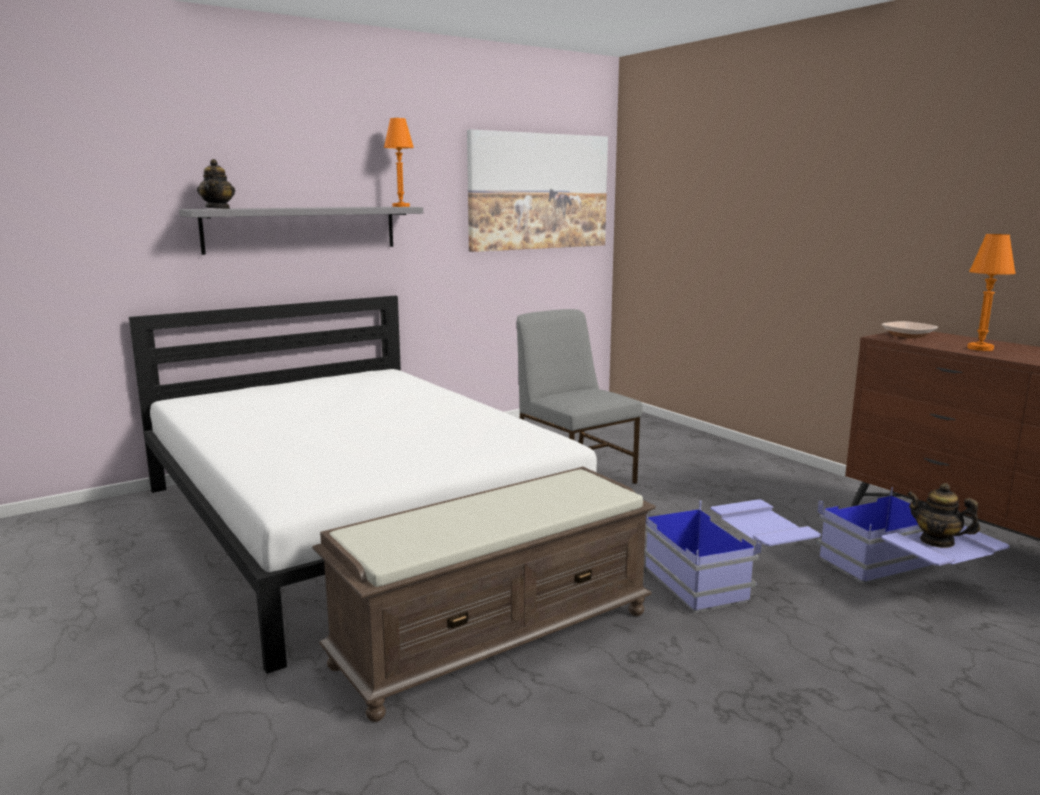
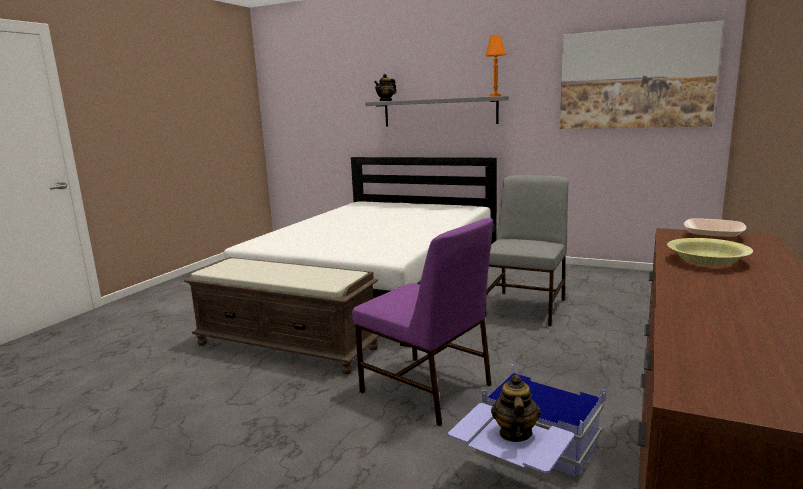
camera: 60 degrees right, 0 degrees up
(726, 579) = (427, 389): blue storage box -> purple chair
(980, 348) = (707, 261): orange table lamp -> yellow bowl

